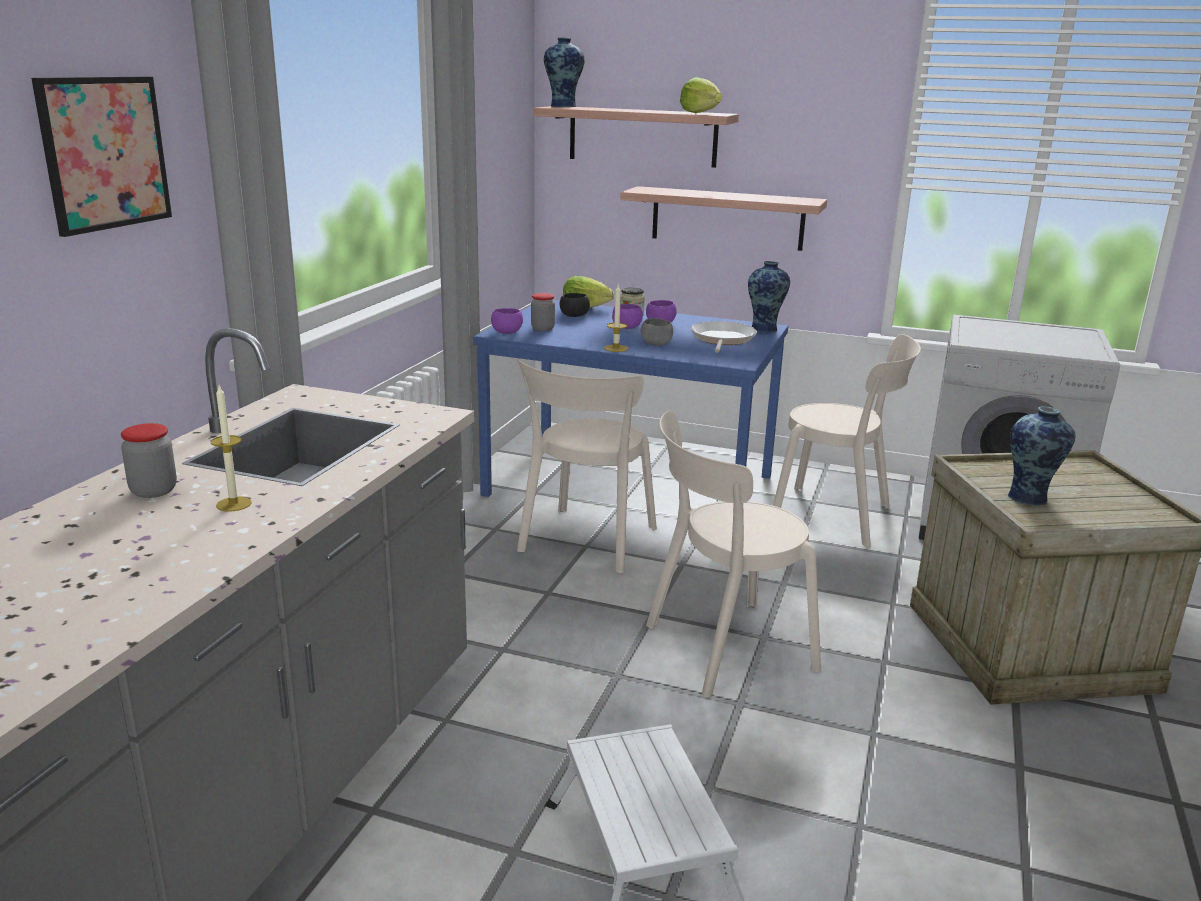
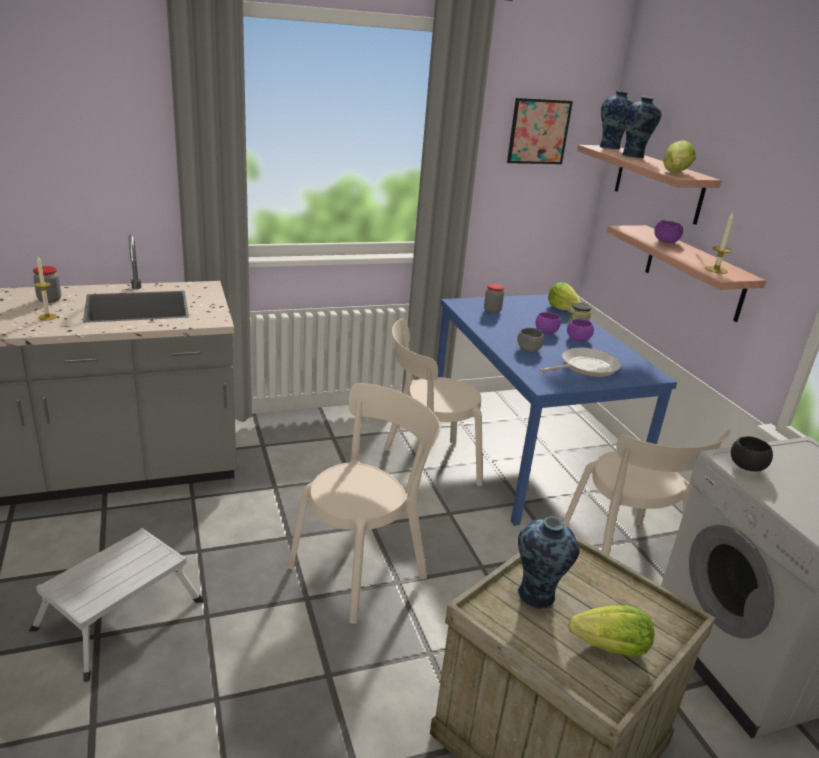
camera: 50 degrees right, 5 degrees up
(105, 153) = (119, 133): picture -> picture (538, 131)
(507, 332) = (464, 304): purple bowl -> purple bowl (666, 241)
(574, 316) = (537, 311): black bowl -> black bowl (746, 466)
(616, 348) = (495, 340): candle -> candle (716, 270)
(722, 649) = (362, 568): beige chair -> beige chair turned 105 degrees clockwise
(765, 329) = (645, 376): vase -> vase (634, 156)
(1111, 497) = (611, 648): none -> lettuce

